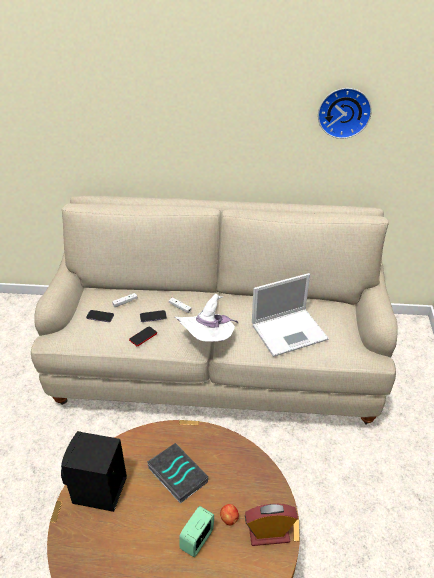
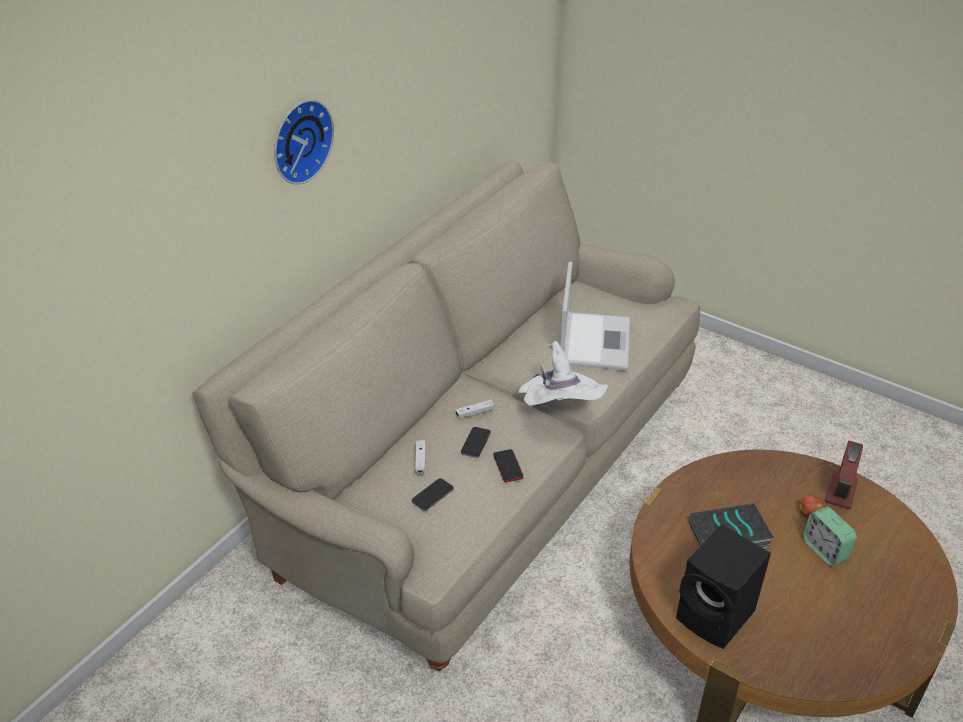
camera: 60 degrees left, 0 degrees up
(344, 112) = (460, 58): wall clock -> wall clock (299, 140)

